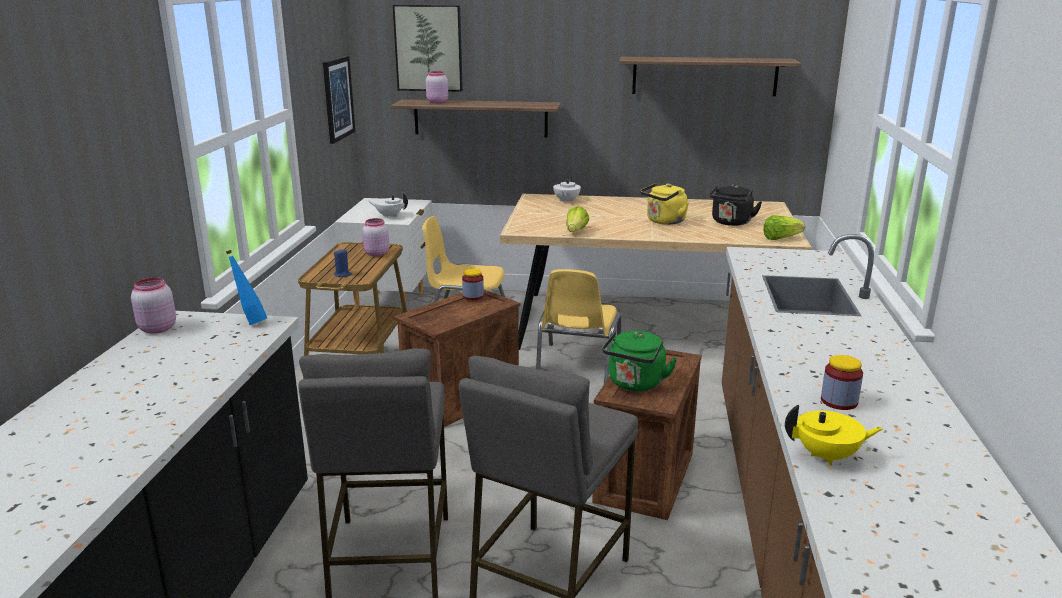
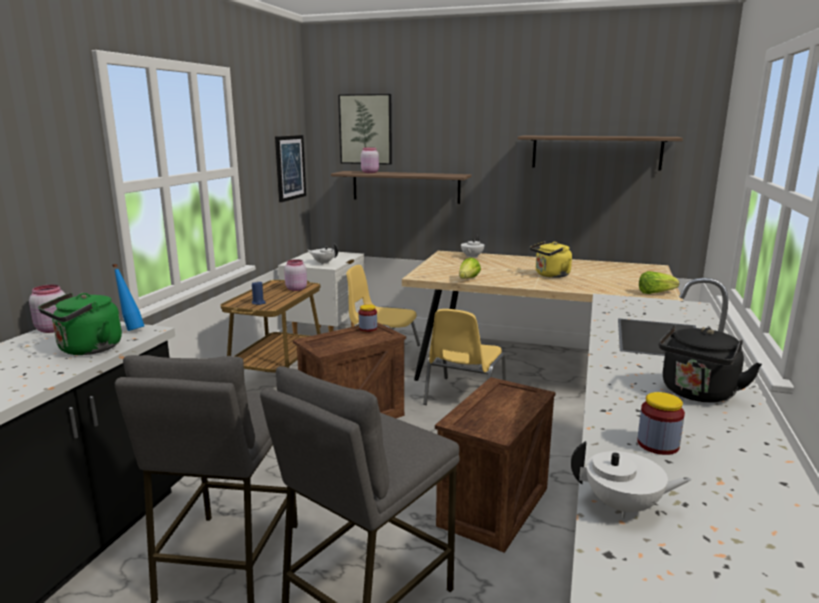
camera: 10 degrees right, 5 degrees down
(635, 384) = (480, 414): green kettle -> green kettle (87, 349)
(731, 223) = (612, 279): black kettle -> black kettle (697, 394)
(827, 456) = (623, 507): yellow teapot -> white teapot

